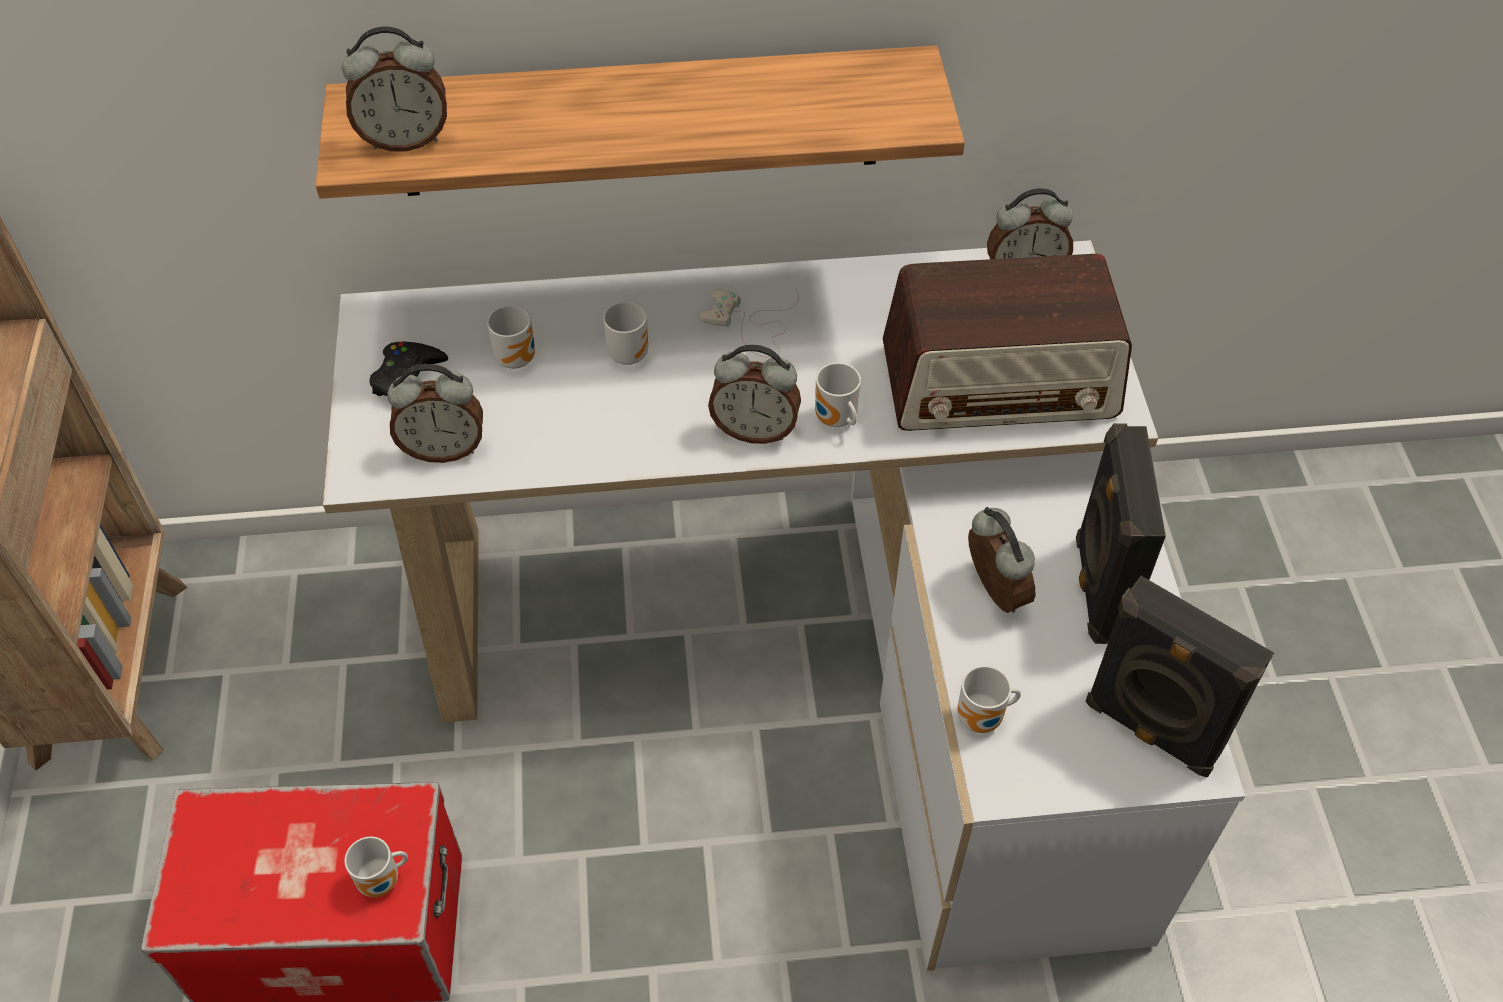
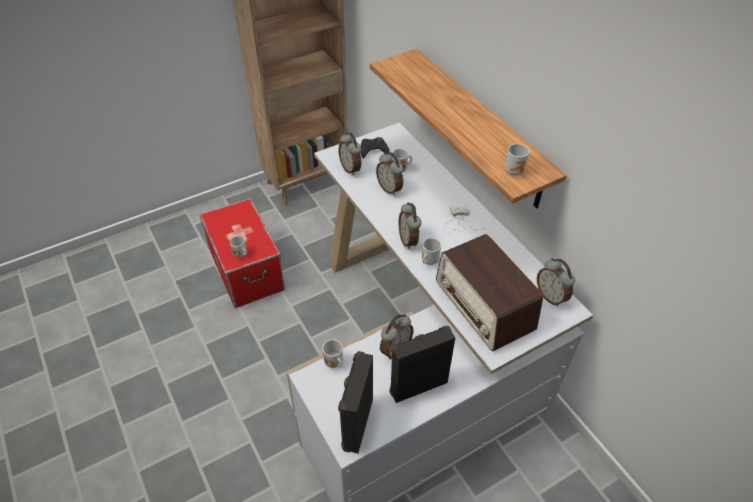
camera: 65 degrees right, 5 degrees down
(405, 139) = (403, 71): alarm clock -> alarm clock (390, 188)
(628, 353) = (421, 195): mug -> mug (515, 171)

